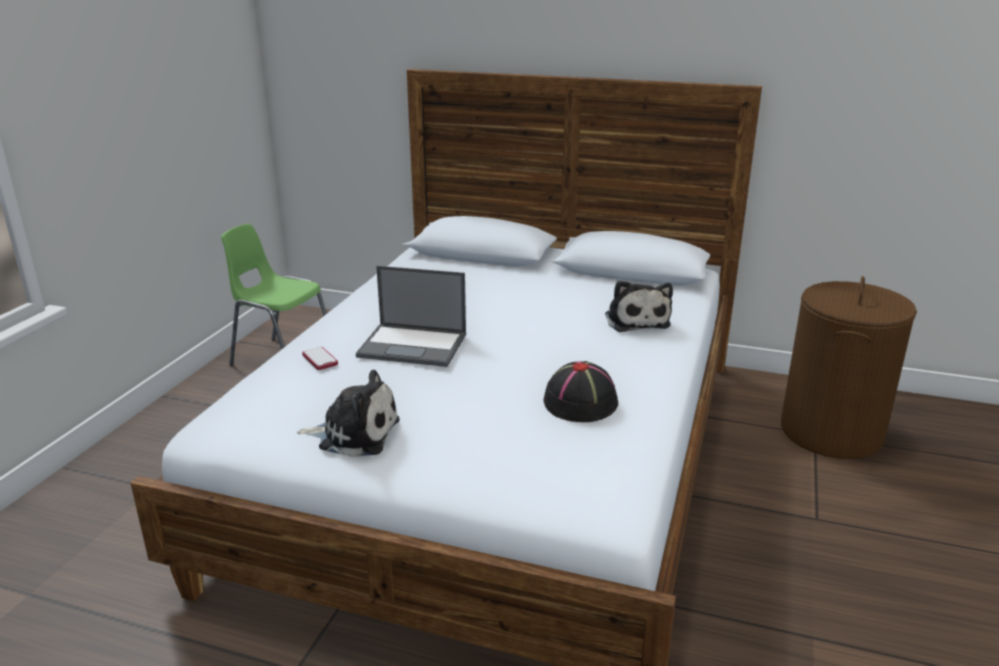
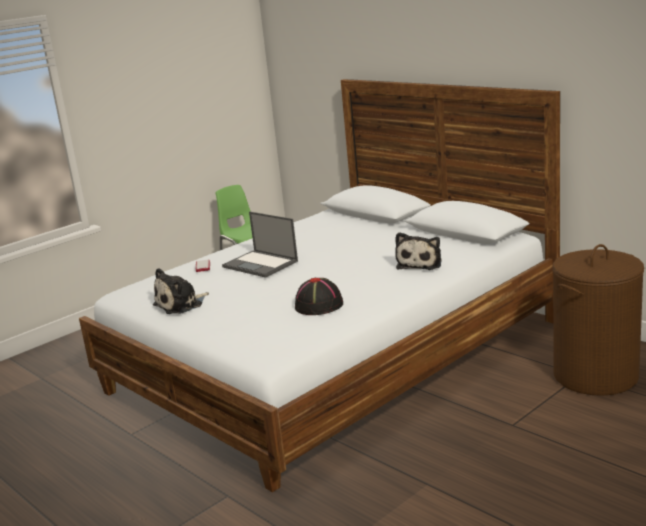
camera: 30 degrees right, 5 degrees down
(354, 434) = (181, 304): plush toy -> plush toy turned 105 degrees clockwise

